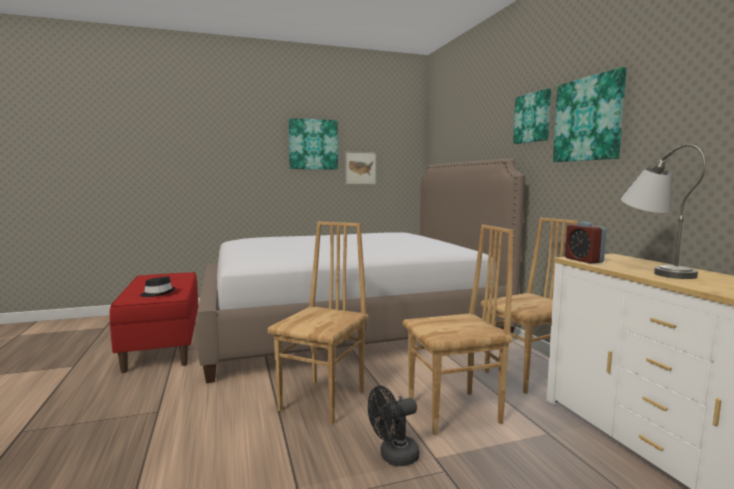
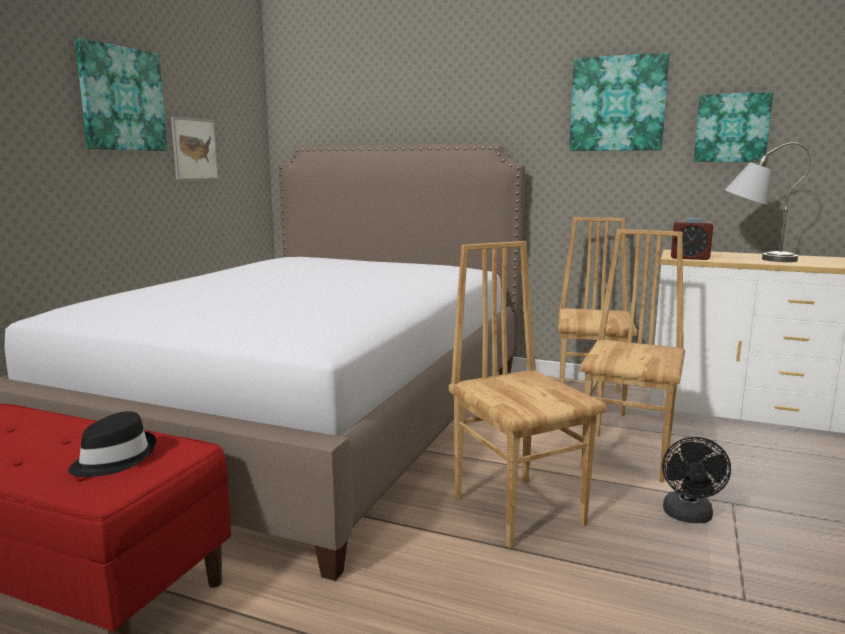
camera: 50 degrees left, 5 degrees up
(533, 118) = (526, 93): picture -> picture (731, 128)

